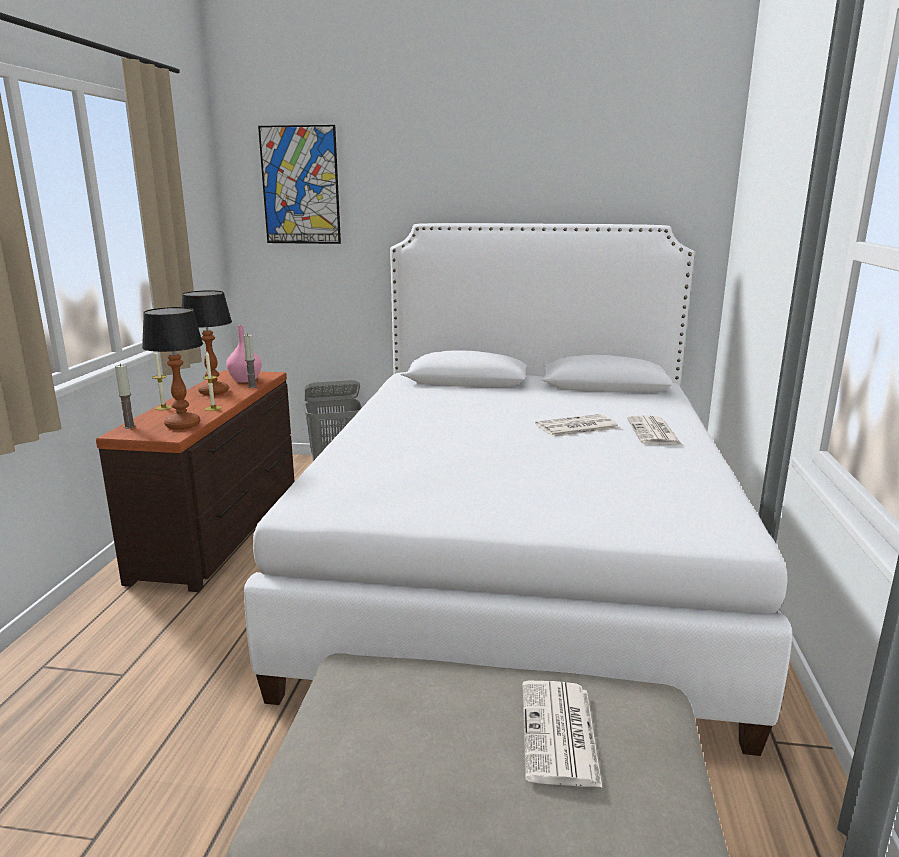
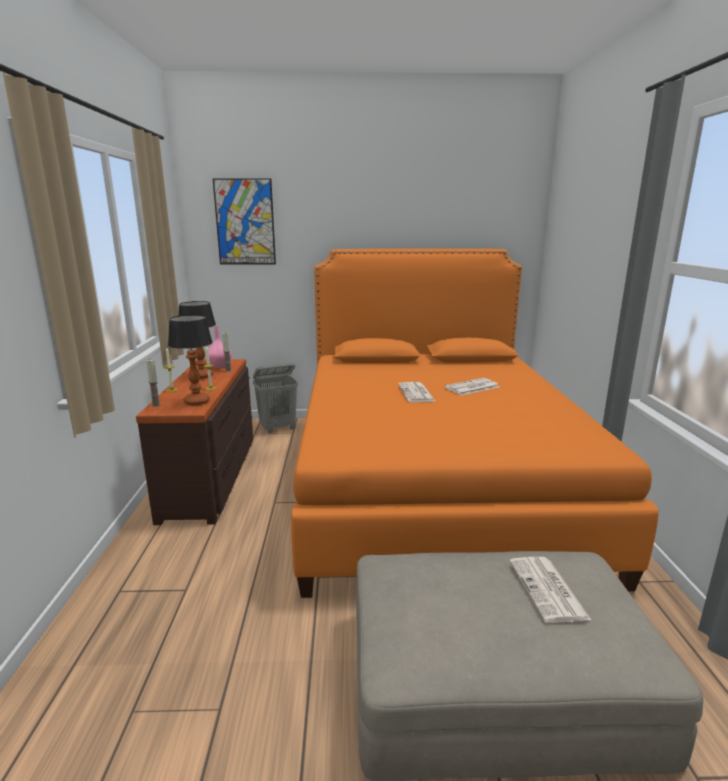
camera: 10 degrees left, 0 degrees up
(518, 558) = (431, 479): white bed -> orange bed
(654, 432) = (523, 388): newspaper -> newspaper (416, 393)

